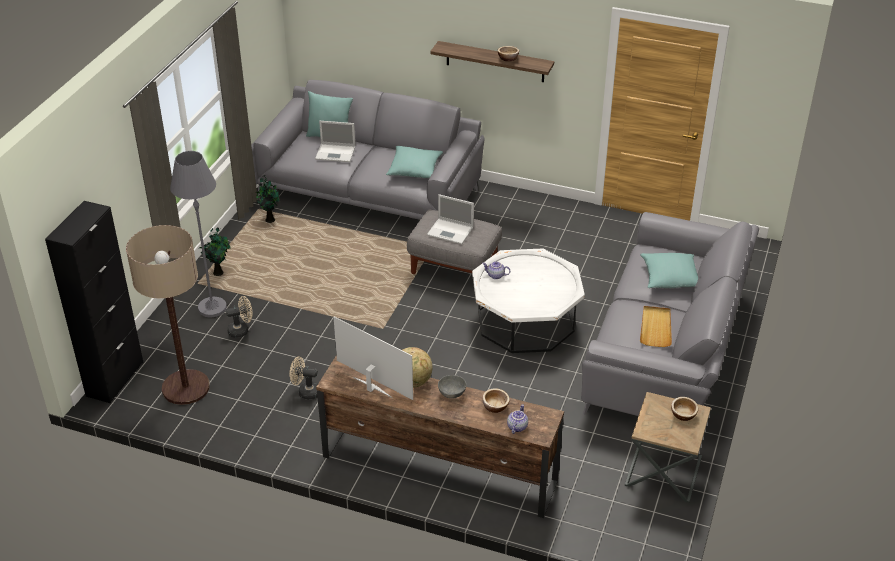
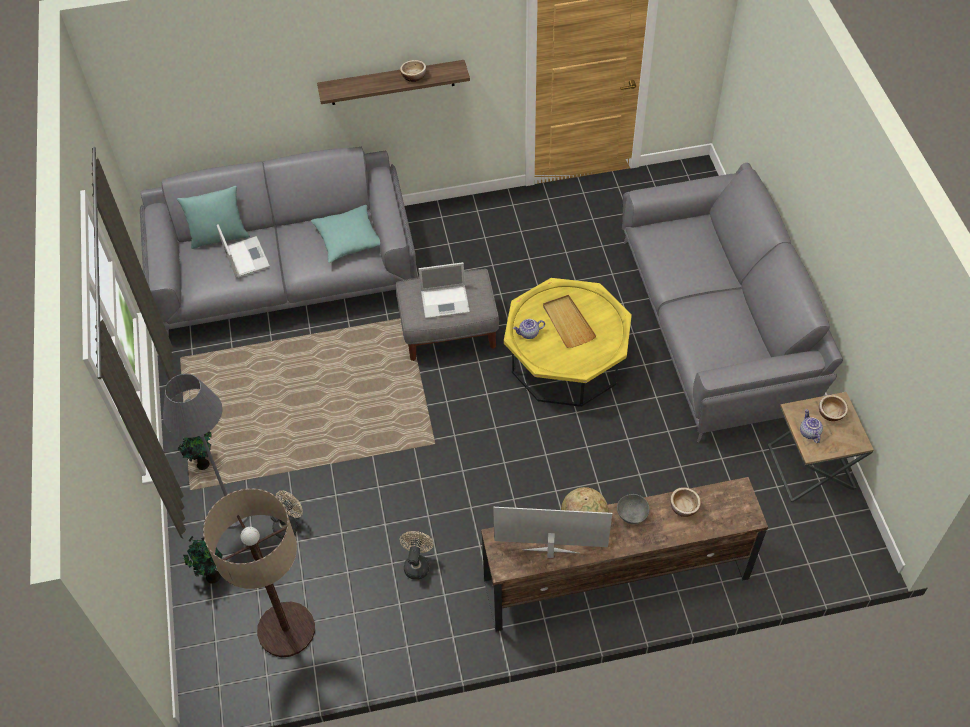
camera: 30 degrees left, 15 degrees up
(115, 379) = (197, 663): black cabinet -> none
(269, 220) = (205, 366): potted plant -> potted plant (211, 576)
(305, 392) = (417, 564): beige fan -> beige fan turned 120 degrees clockwise
(336, 153) = (246, 257): laptop -> laptop turned 90 degrees counterclockwise
(516, 426) = (721, 519): teapot -> teapot (809, 432)
(525, 321) = (566, 361): white coffee table -> yellow coffee table
(655, 328) = (730, 323): beige tray -> beige tray (568, 323)
(670, 278) = (698, 257): turquoise pillow -> none

